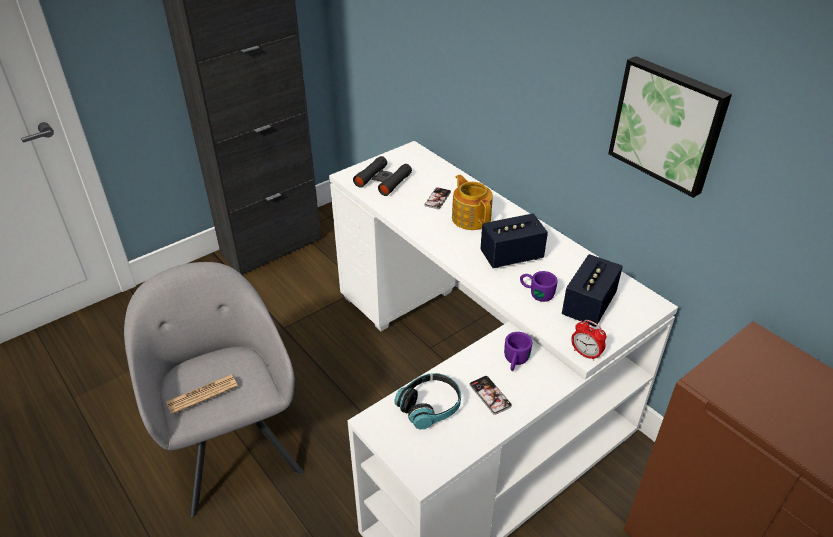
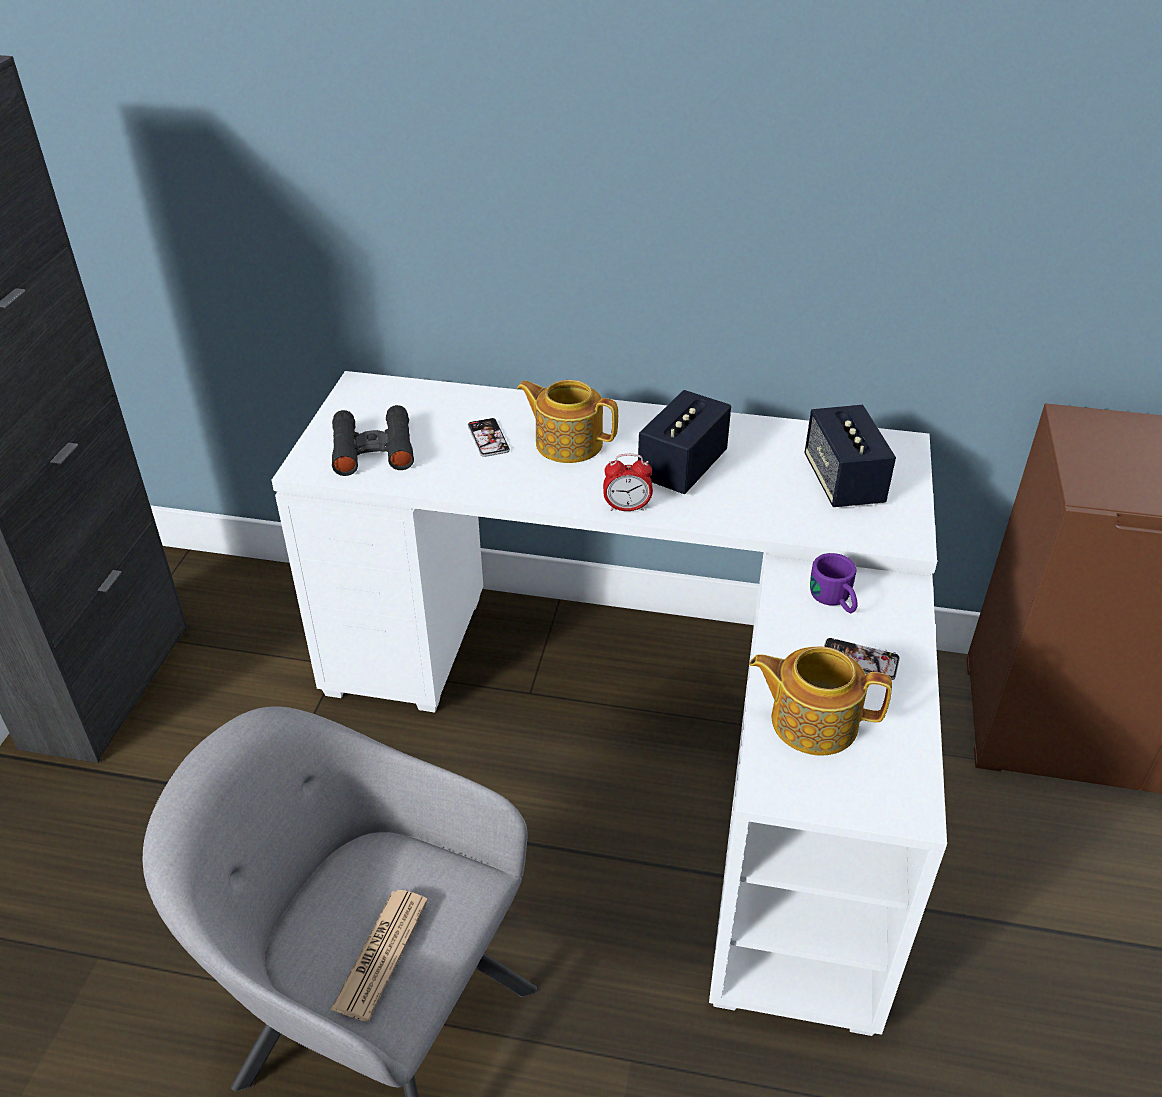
camera: 40 degrees left, 0 degrees up
(430, 406) = (812, 721): headphones -> teapot
(536, 293) = (768, 498): purple mug -> none
(585, 354) = (910, 541): alarm clock -> alarm clock (627, 507)
(668, 124) = (874, 176): picture -> none

